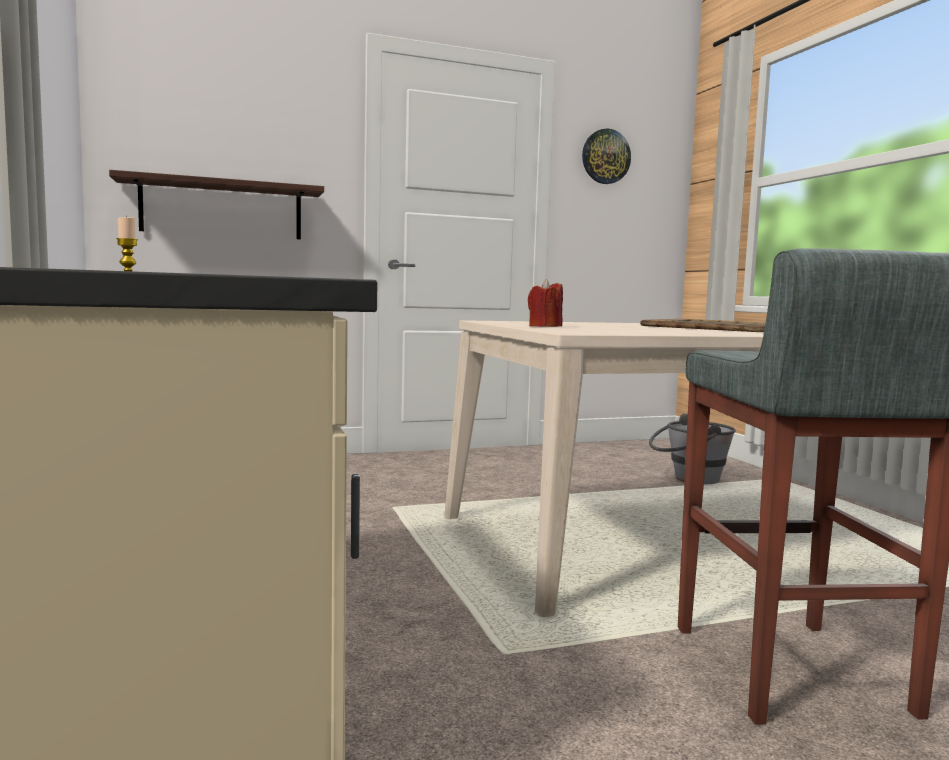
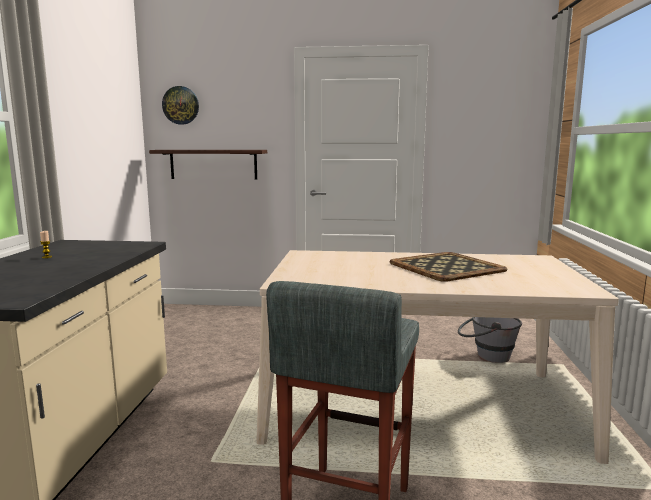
camera: 25 degrees right, 5 degrees up
(545, 326) = (302, 268): red candle -> none
(605, 156) = (470, 109): wall clock -> wall clock (181, 105)

